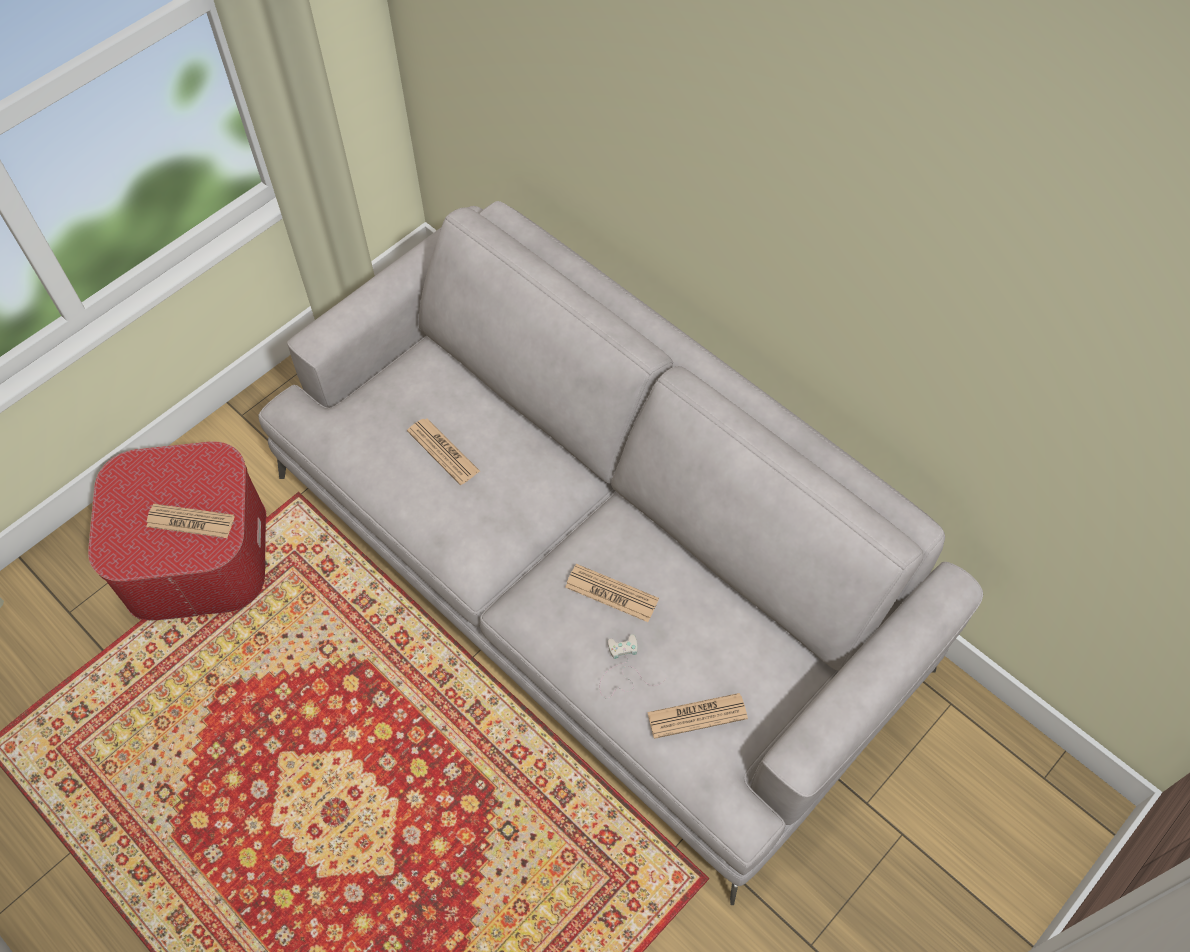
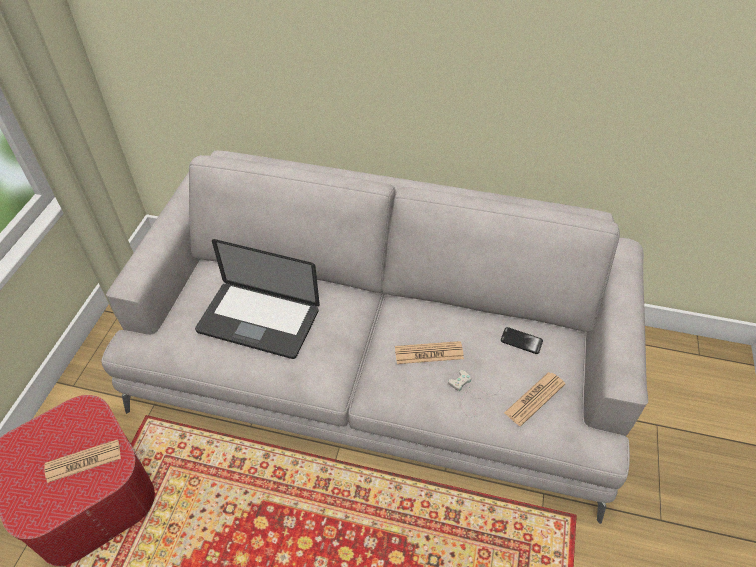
camera: 30 degrees left, 10 degrees down
(443, 451) = (258, 321): newspaper -> laptop
(736, 637) = (521, 341): none -> phone

